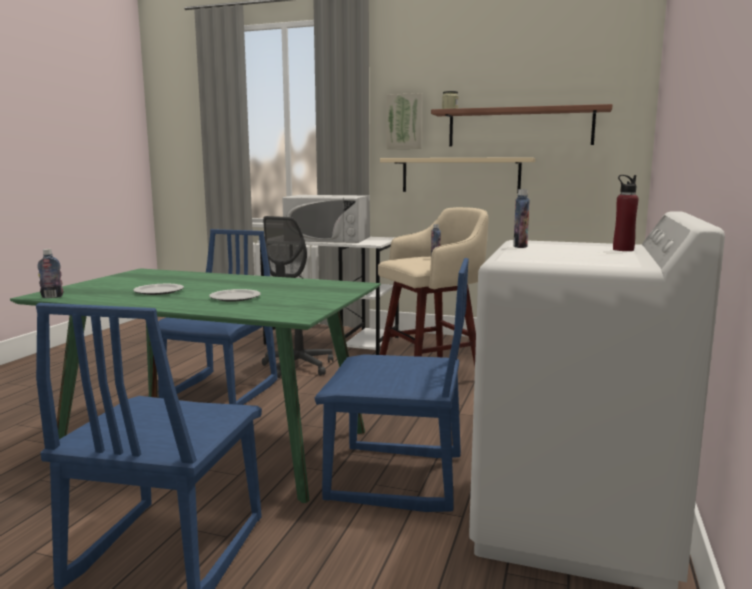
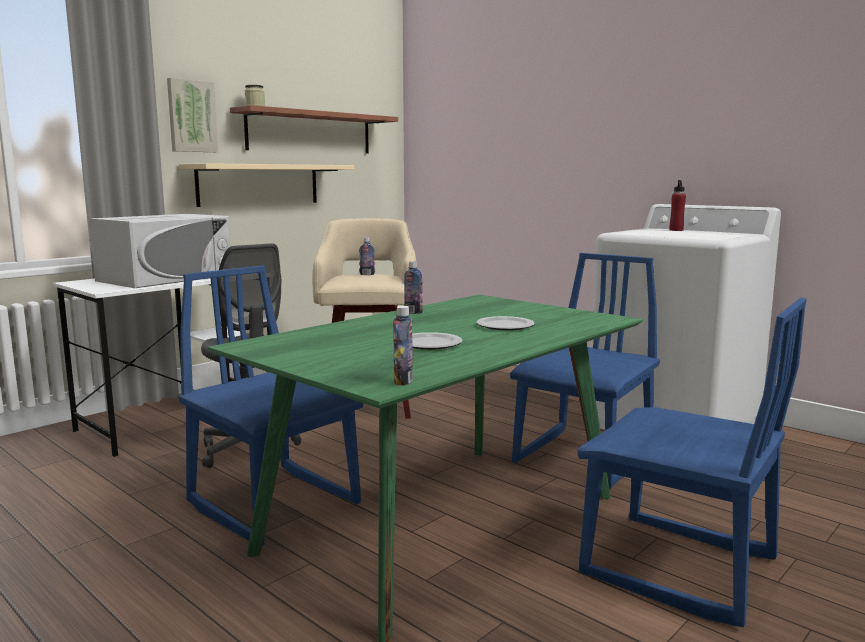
camera: 65 degrees left, 0 degrees up
(520, 246) = (649, 234): bottle -> bottle (413, 312)

